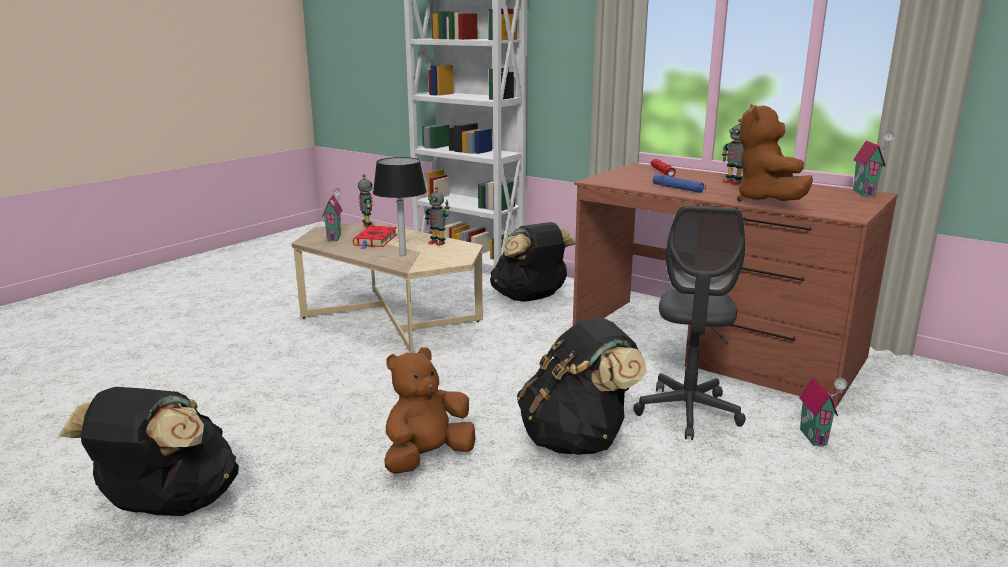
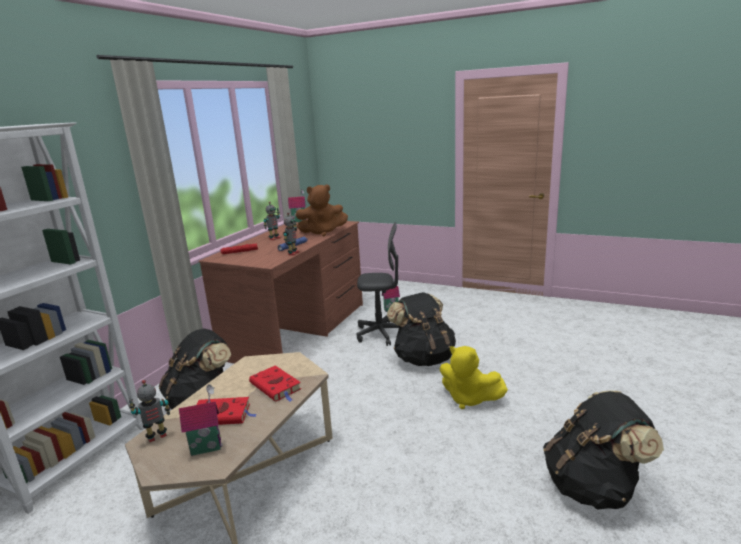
camera: 100 degrees left, 0 degrees up
(402, 255) = (276, 387): black table lamp -> red book
(427, 458) = (469, 399): brown plush toy -> yellow plush toy
(437, 243) = (237, 377): toy robot -> toy robot (293, 253)

